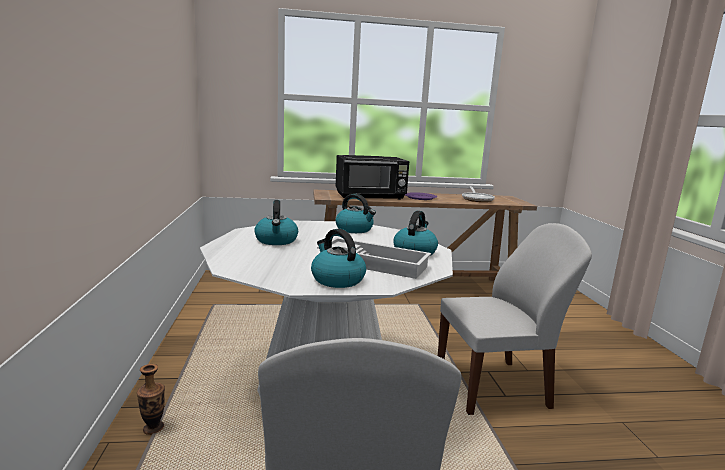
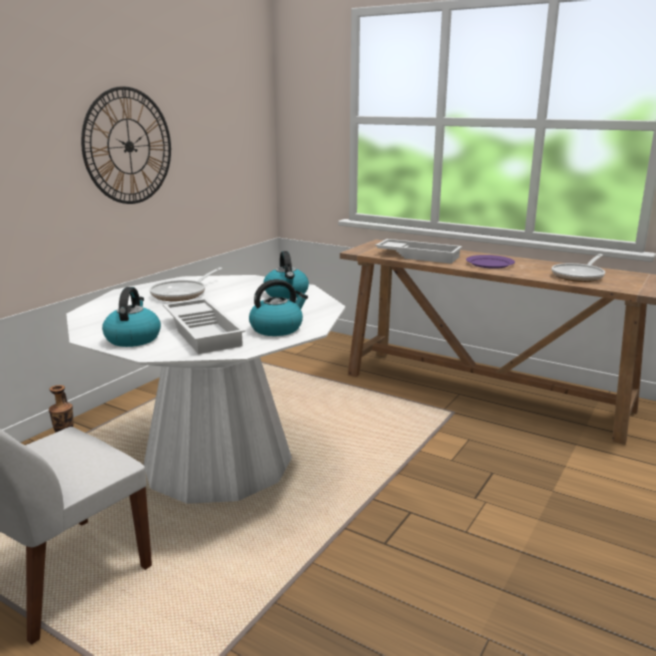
camera: 40 degrees right, 5 degrees up
(144, 104) = (129, 146): none -> wall clock
(276, 241) = (182, 293): kettle -> frying pan
(370, 197) = (419, 256): black microwave -> white tray
(494, 386) = (388, 529): white chair -> none

